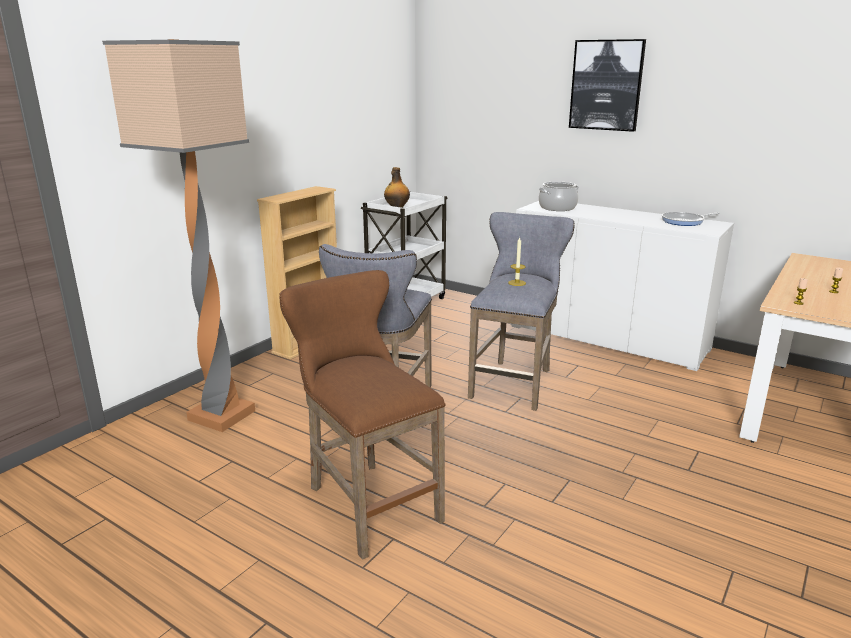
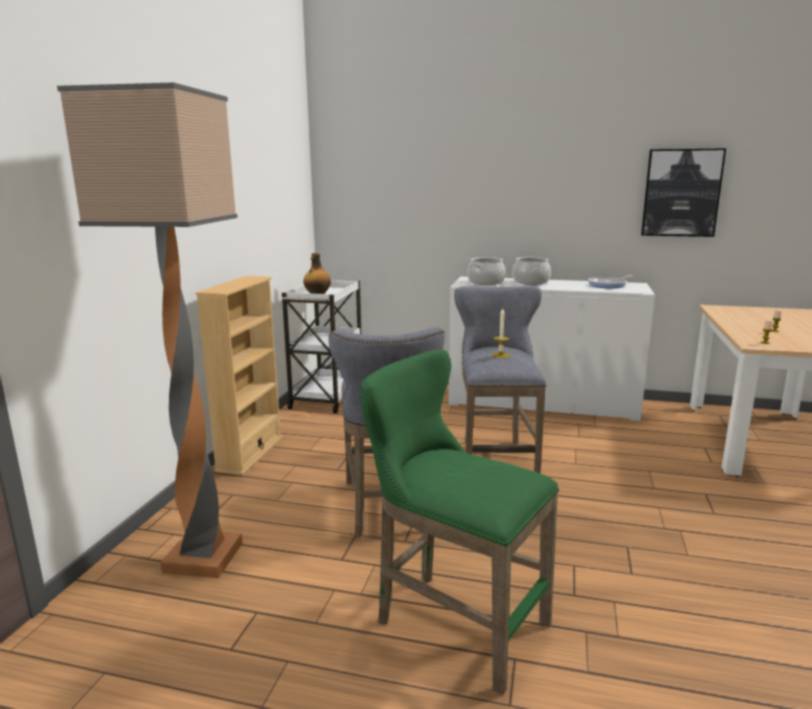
camera: 20 degrees left, 5 degrees down
(367, 501) = (453, 621): brown stool -> green stool
(604, 211) = (530, 282): none -> cooking pot
(606, 85) = (517, 164): picture -> picture (681, 193)

